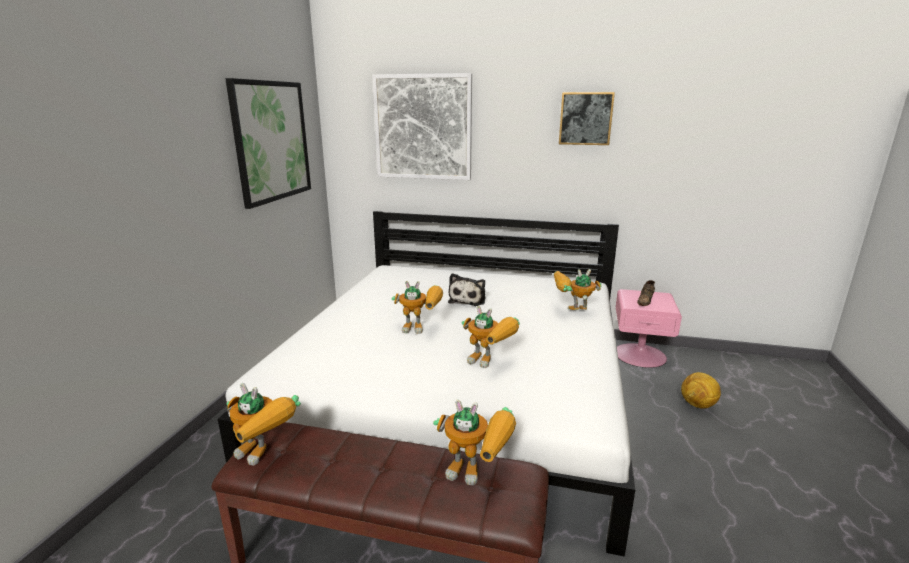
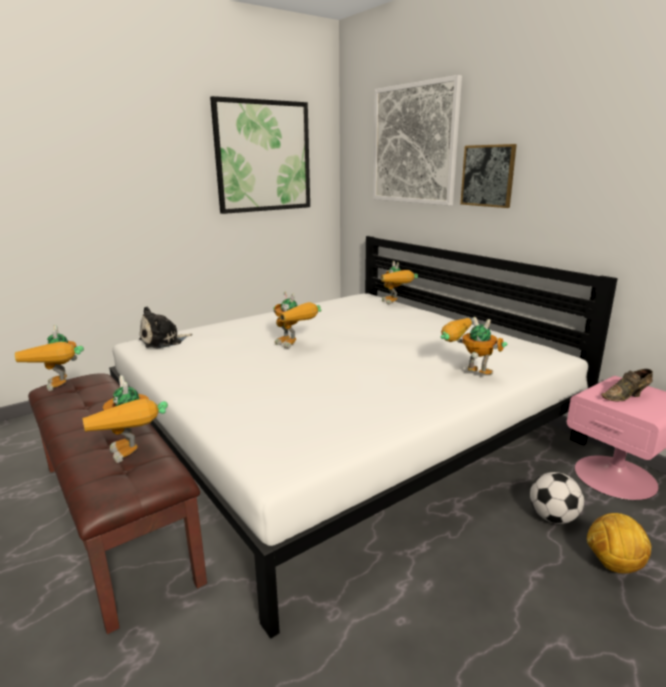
camera: 40 degrees right, 0 degrees up
(468, 300) = (382, 335): plush toy -> plush toy (163, 341)
(490, 363) = (295, 387): toy robot -> toy robot (395, 303)
(585, 118) = (587, 122): picture -> picture (488, 176)
(646, 393) = (552, 517): none -> football

